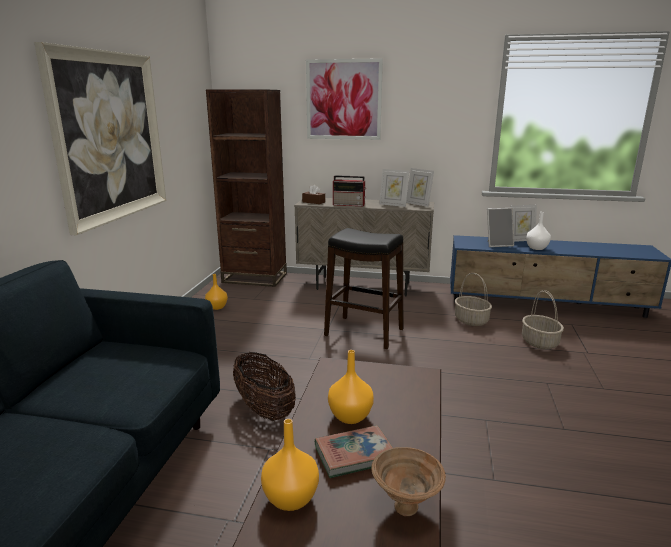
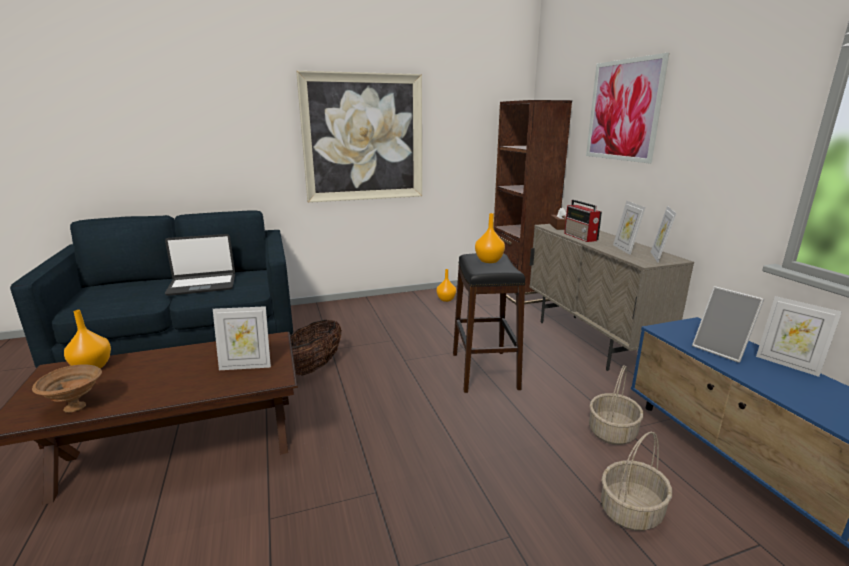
camera: 60 degrees right, 0 degrees up
(91, 389) = (202, 285): none -> laptop
(349, 416) = (195, 362): orange vase -> orange vase (489, 260)
(354, 455) = (141, 375): book -> none
(385, 387) = (246, 366): none -> picture frame
(536, 248) = (772, 382): white vase -> none

